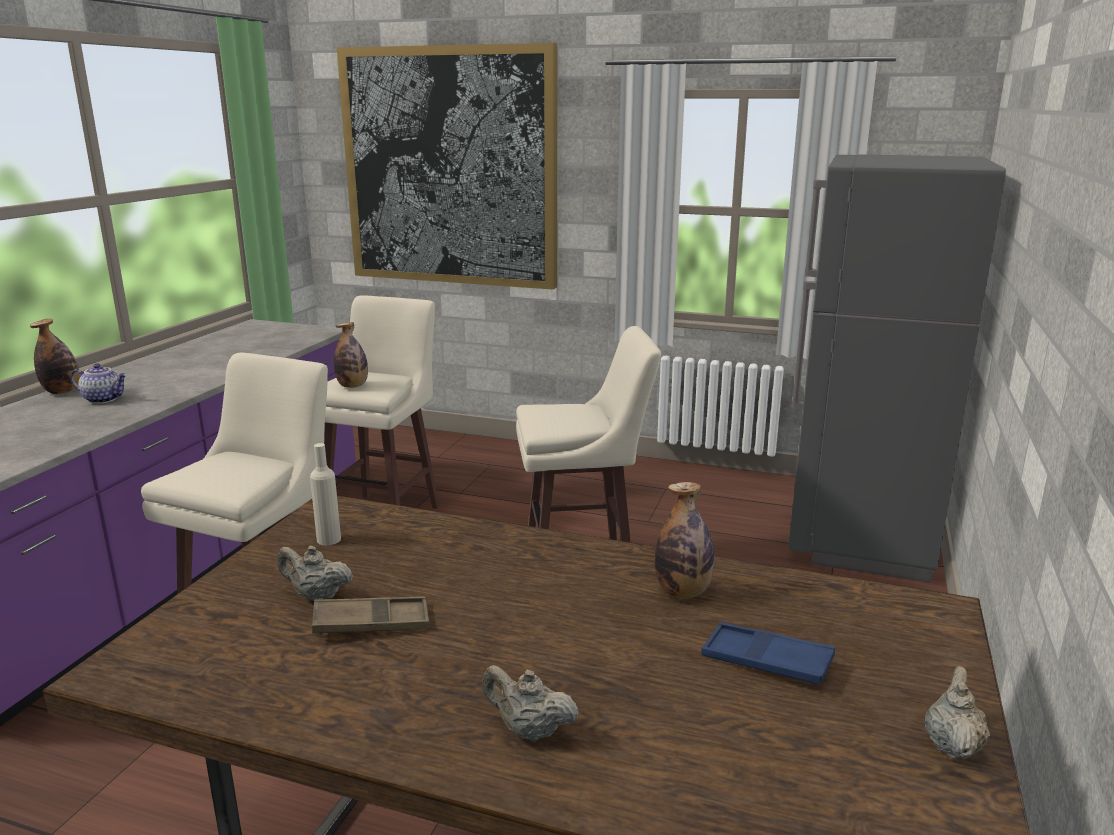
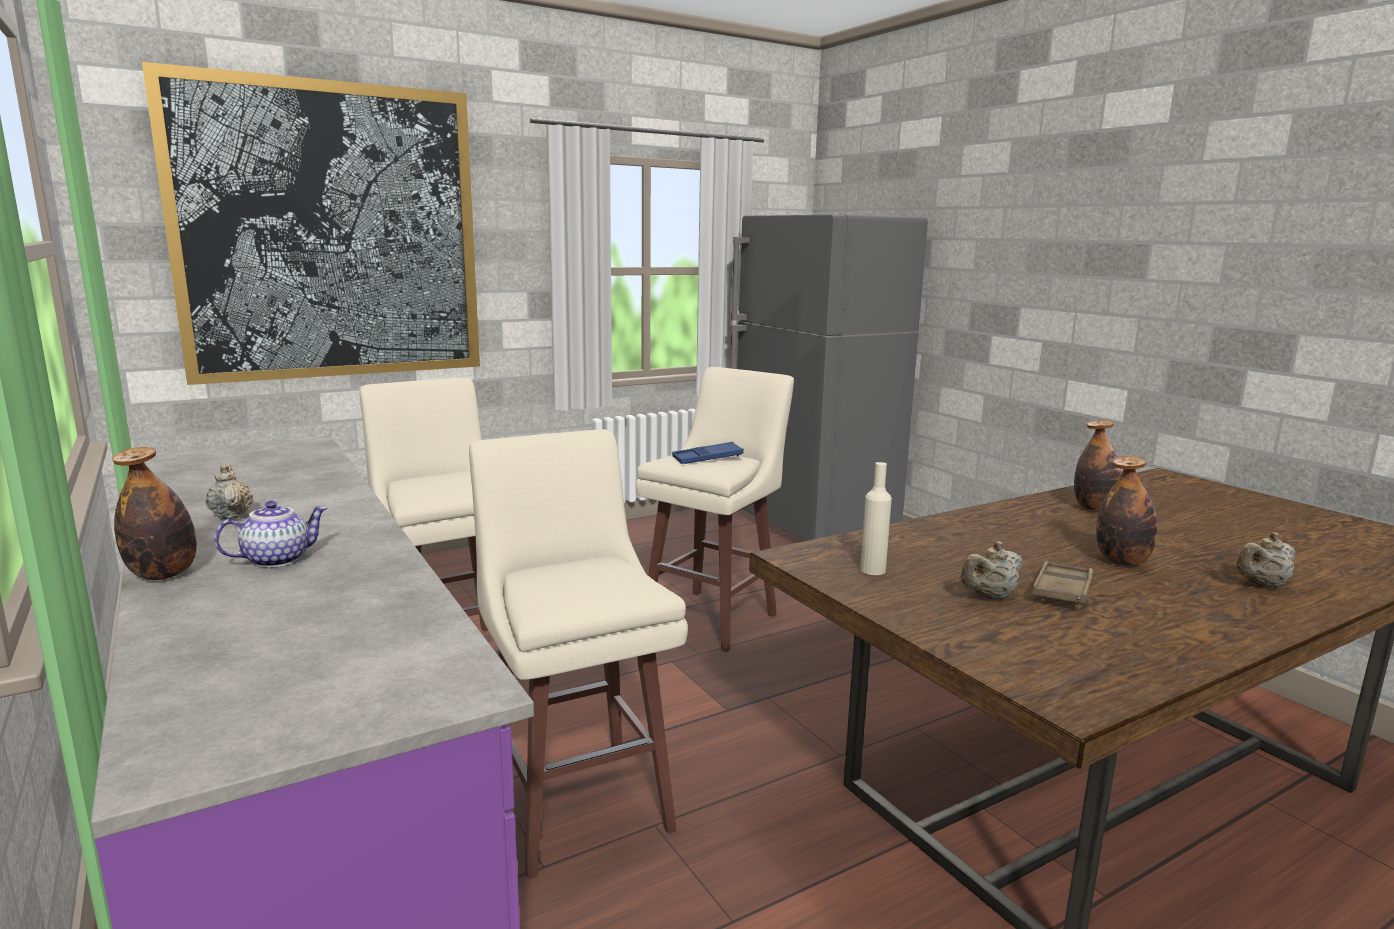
camera: 50 degrees left, 5 degrees down
(352, 386) = (448, 489): bottle -> bottle (1122, 561)
(766, 661) = (1204, 518): blue tray -> blue tray (707, 458)
(952, 745) = (1316, 514): beige teapot -> beige teapot (231, 515)

